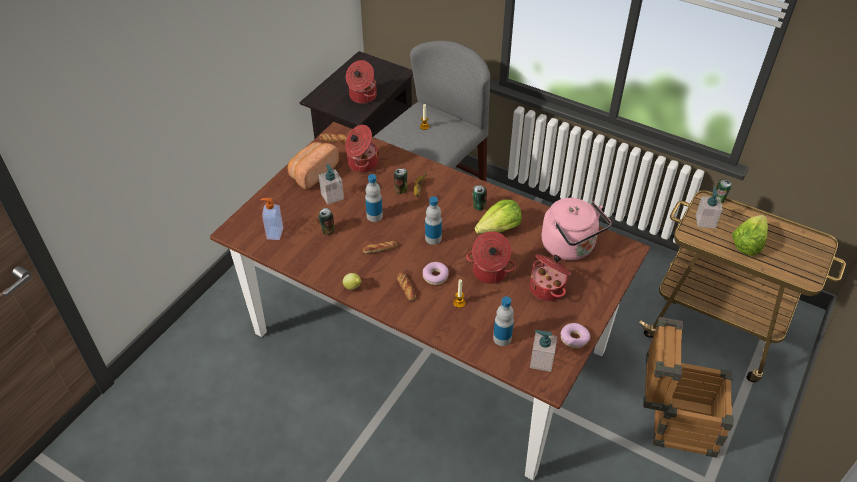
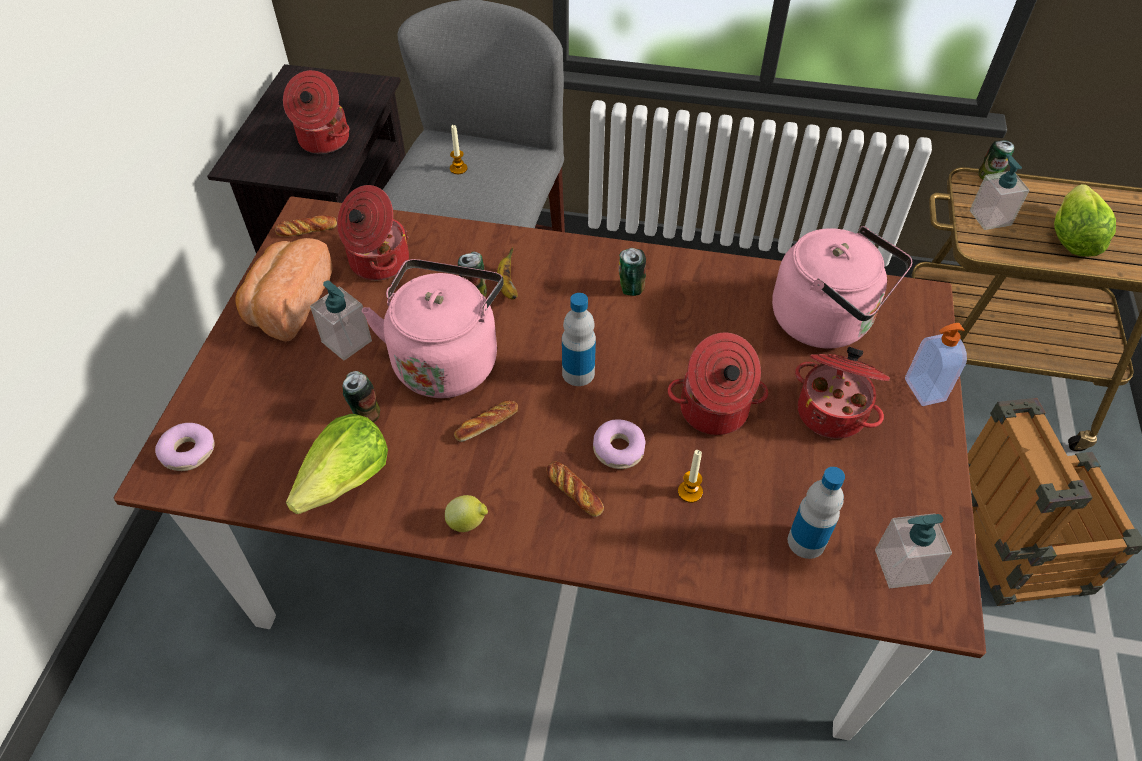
camera: 20 degrees left, 5 degrees up
(274, 233) = (255, 452): soap dispenser -> soap dispenser (923, 390)
(374, 216) = (446, 359): bottle -> pink kettle
(499, 229) = (688, 322): lettuce -> lettuce (346, 481)
(574, 338) = (932, 498): donut -> donut (188, 452)

